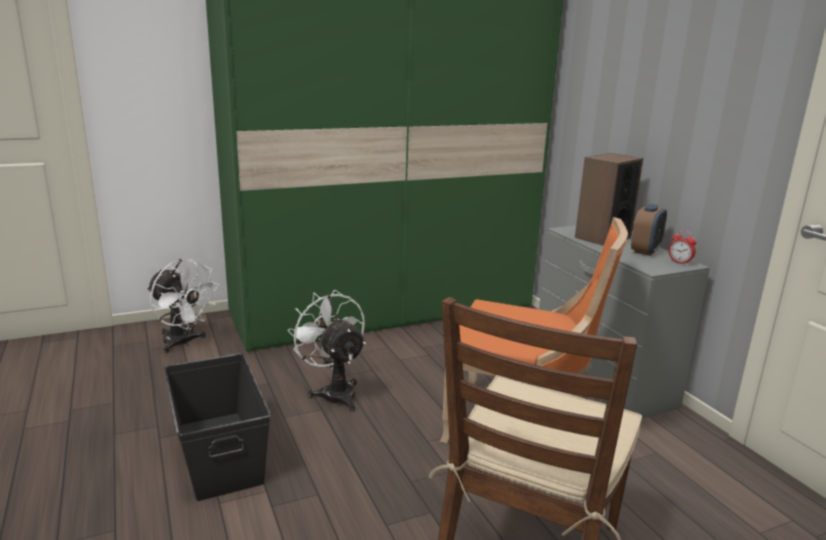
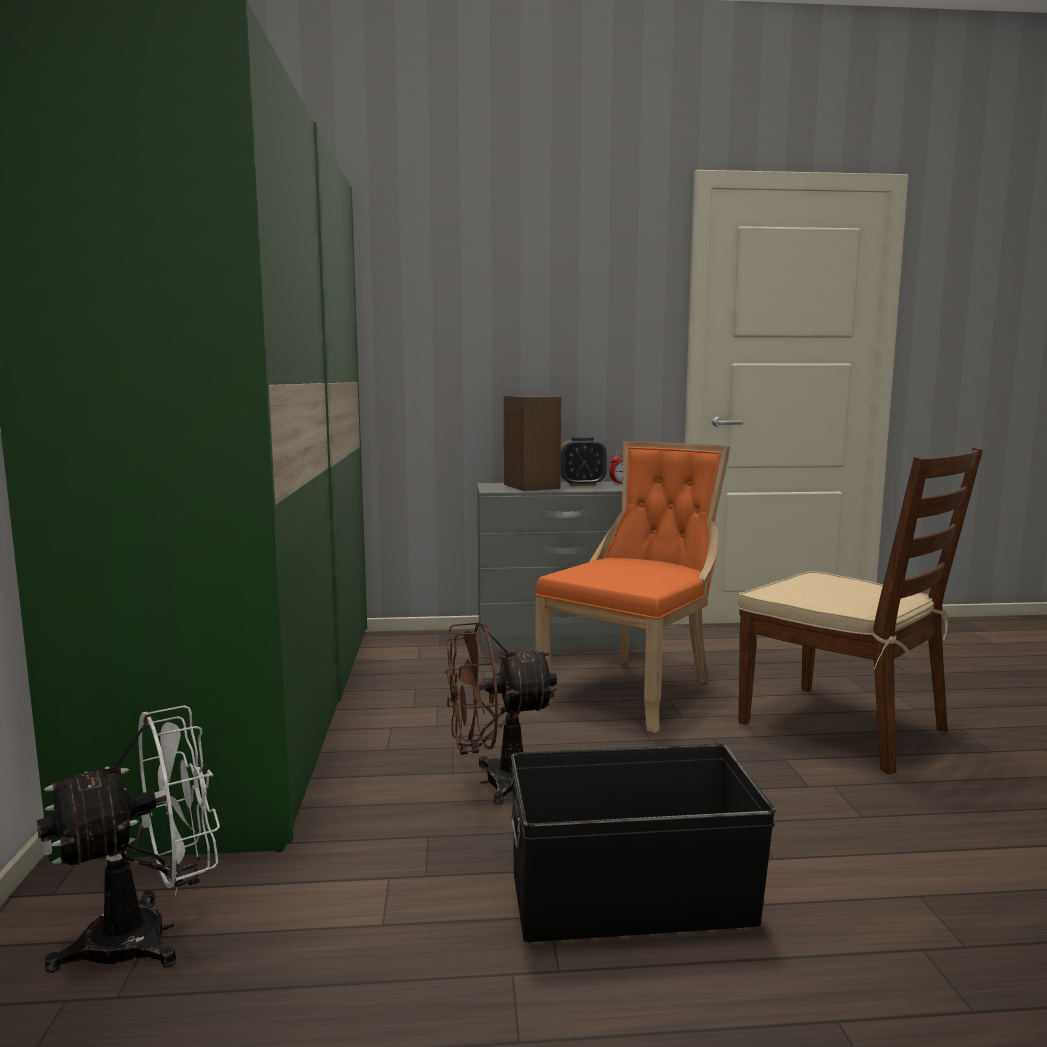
camera: 70 degrees left, 10 degrees down
(334, 391) = (496, 782): white fan -> brown fan
(645, 251) = (582, 484): alarm clock -> alarm clock turned 120 degrees clockwise

